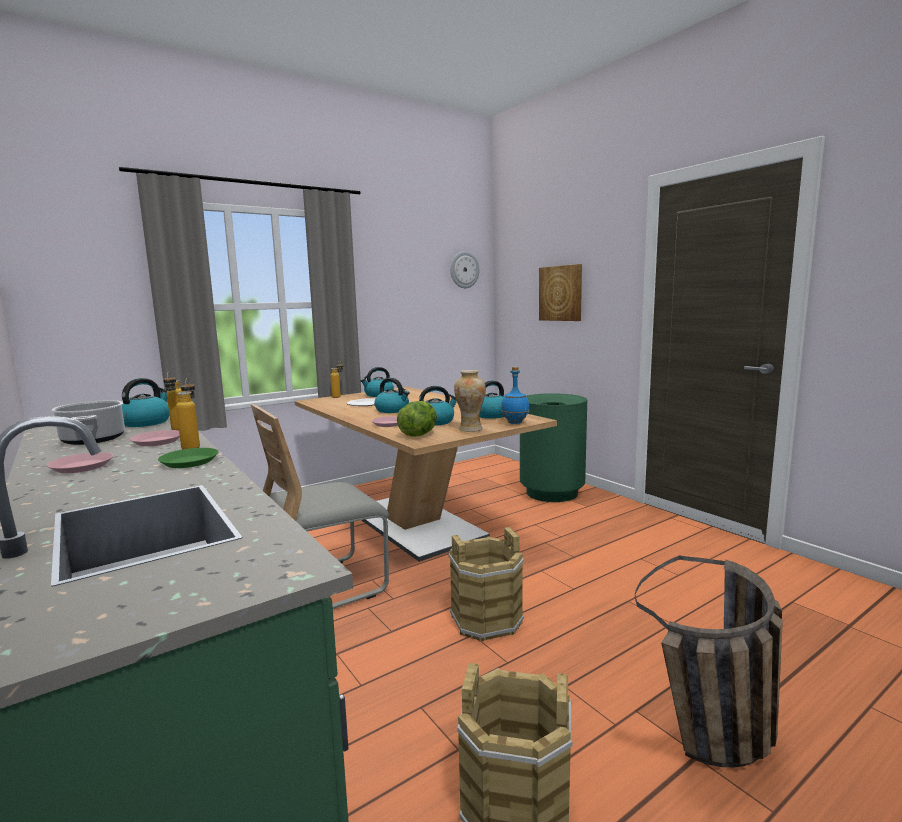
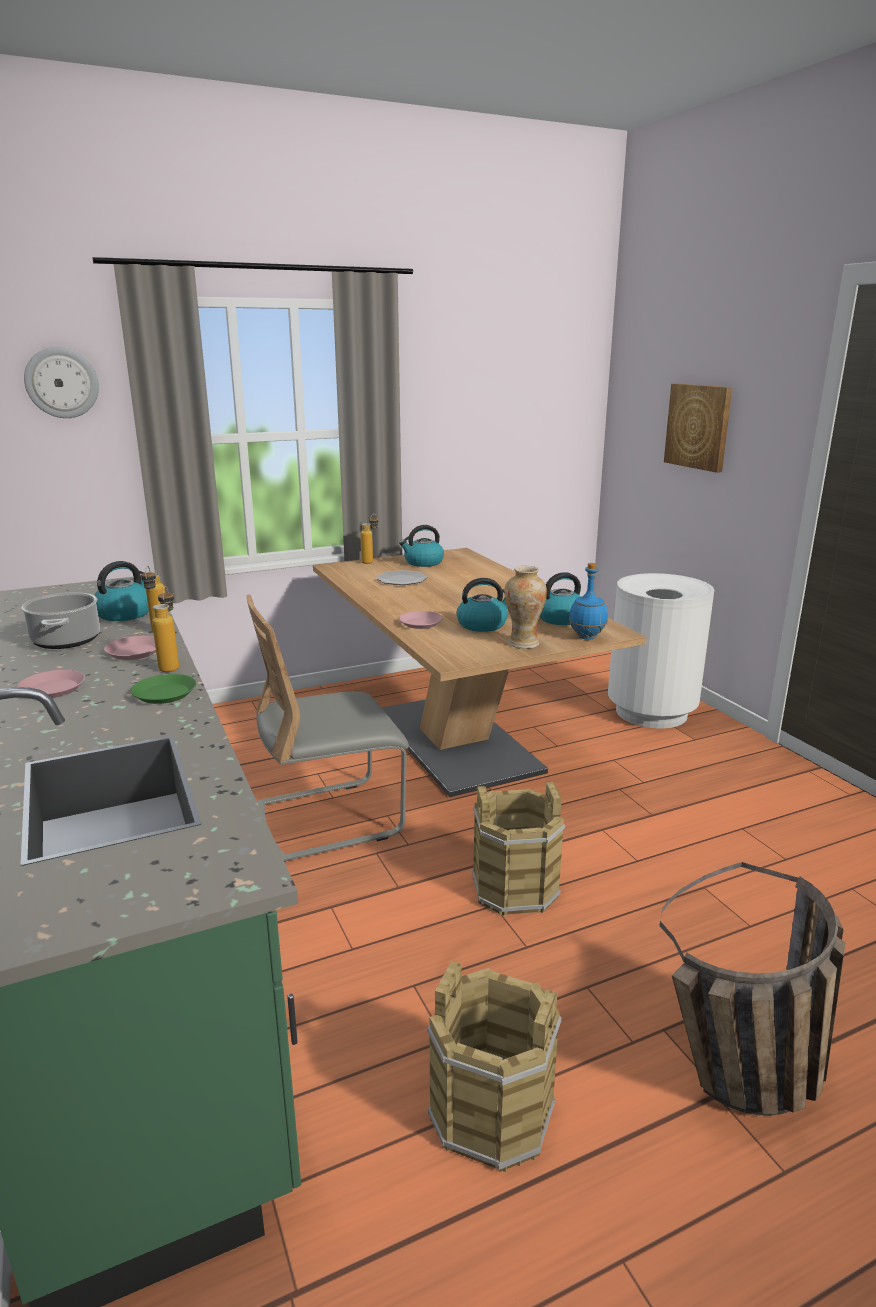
camera: 10 degrees right, 10 degrees up
(393, 410) = (433, 596): kettle -> none
(419, 435) = (453, 648): lettuce -> none
(464, 270) = (563, 376): wall clock -> wall clock (62, 383)
(552, 493) = (651, 712): green trash can -> white trash can

